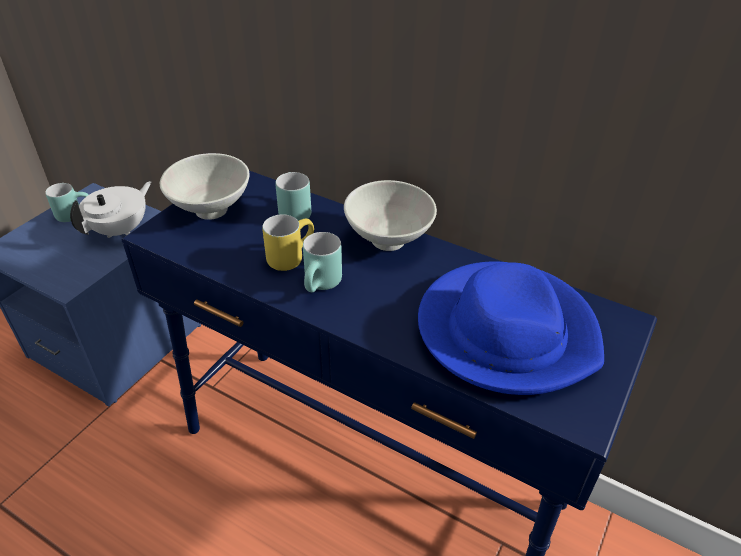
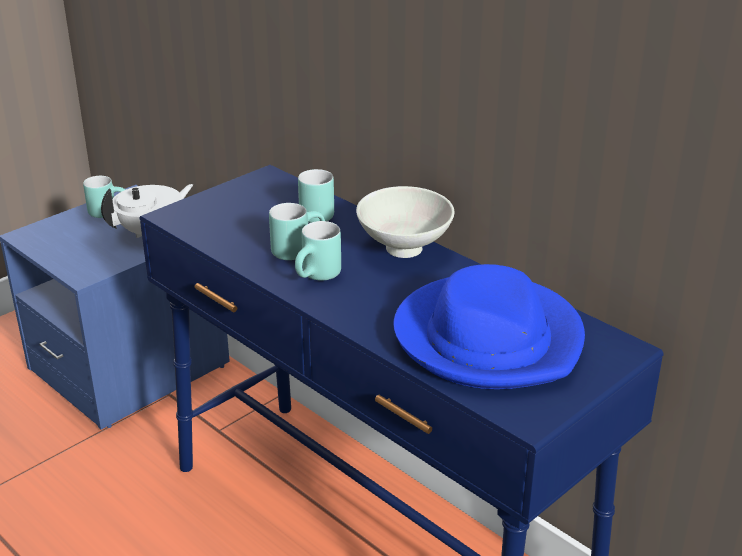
camera: 15 degrees right, 10 degrees down
(213, 211) = (235, 203): white bowl -> none
(290, 256) = (297, 249): yellow mug -> turquoise mug

